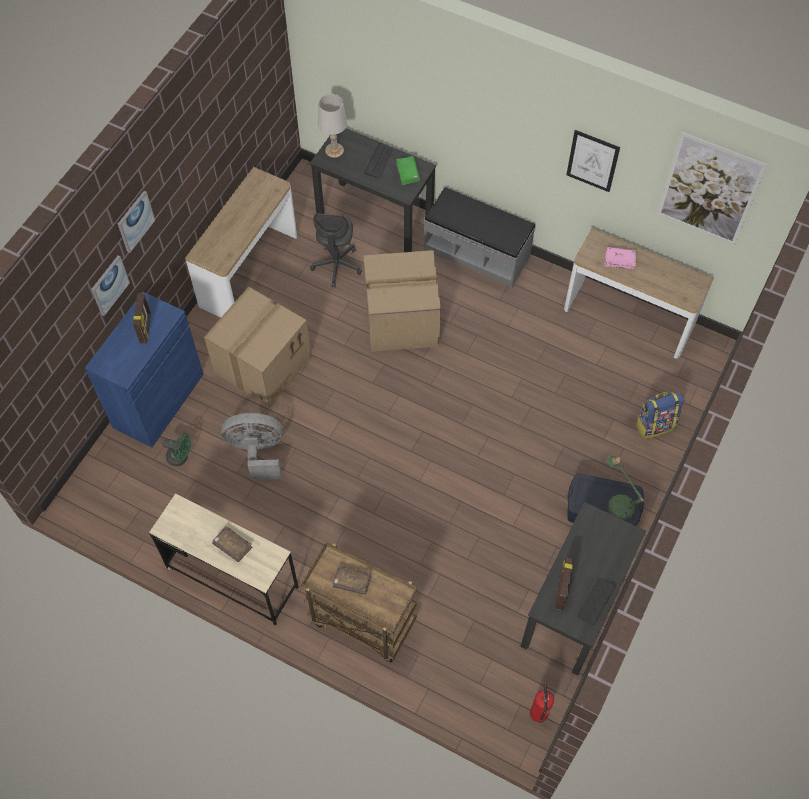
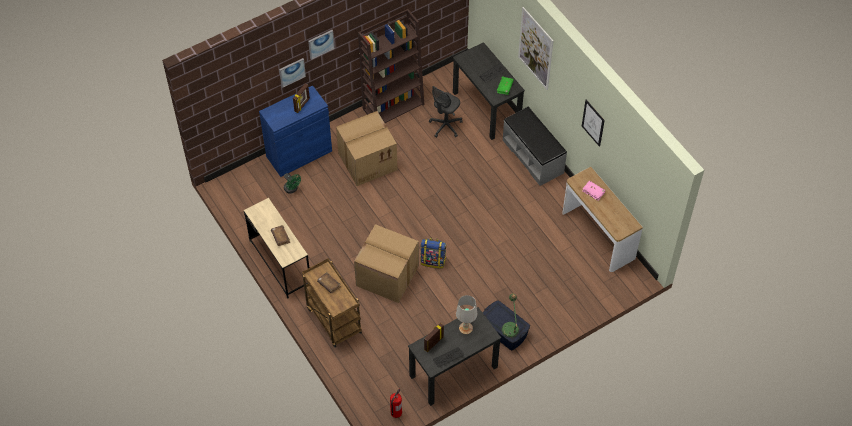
camera: 30 degrees right, 5 degrees down
(249, 271) = (393, 106): console table -> brown bookcase
(257, 452) = (334, 206): grey fan -> none
(334, 150) = (471, 56): white table lamp -> white table lamp (466, 328)
(400, 321) = (461, 174): cardboard box -> cardboard box (386, 276)
(655, 425) = (569, 301): backpack -> backpack (433, 261)
(709, 189) = (641, 166): picture -> picture (535, 48)

